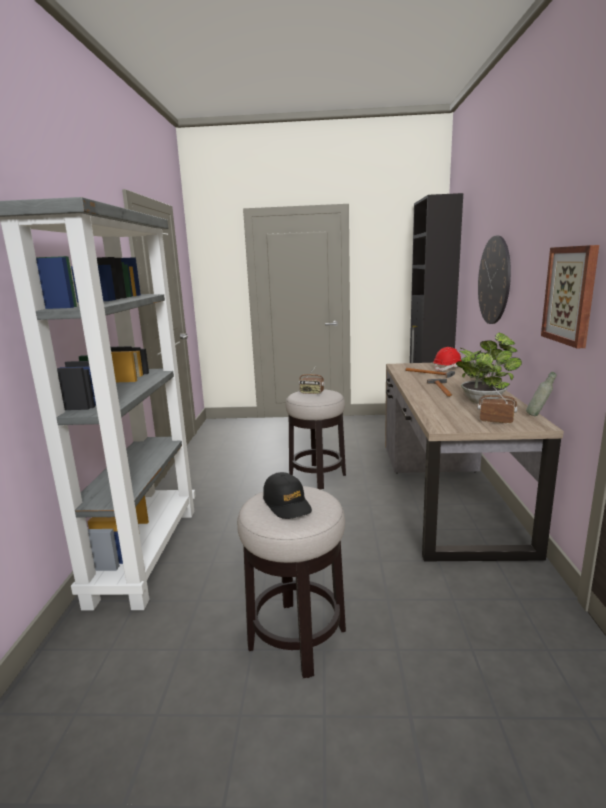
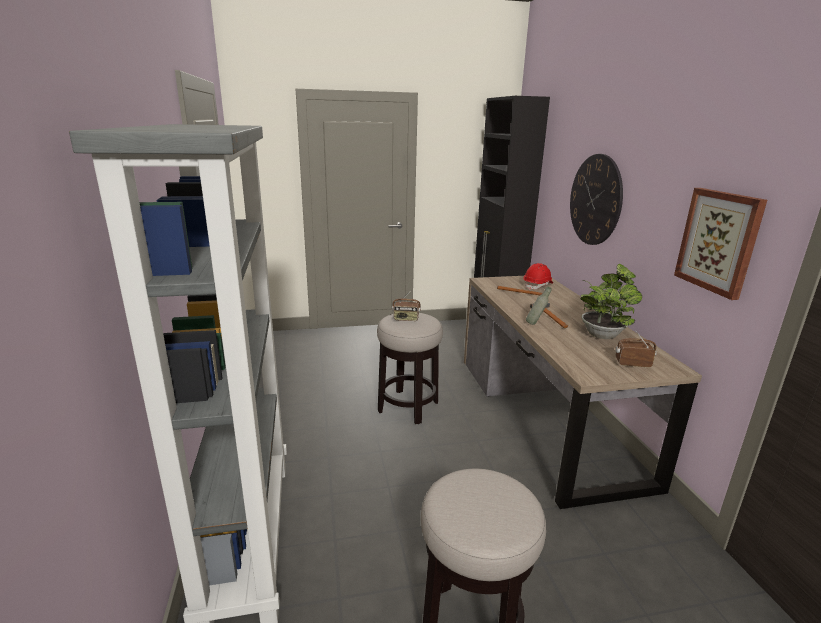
camera: 15 degrees left, 5 degrees up
(287, 504) = (481, 503): black cap -> none
(538, 416) = (666, 354): grey bottle -> grey bottle (536, 324)

